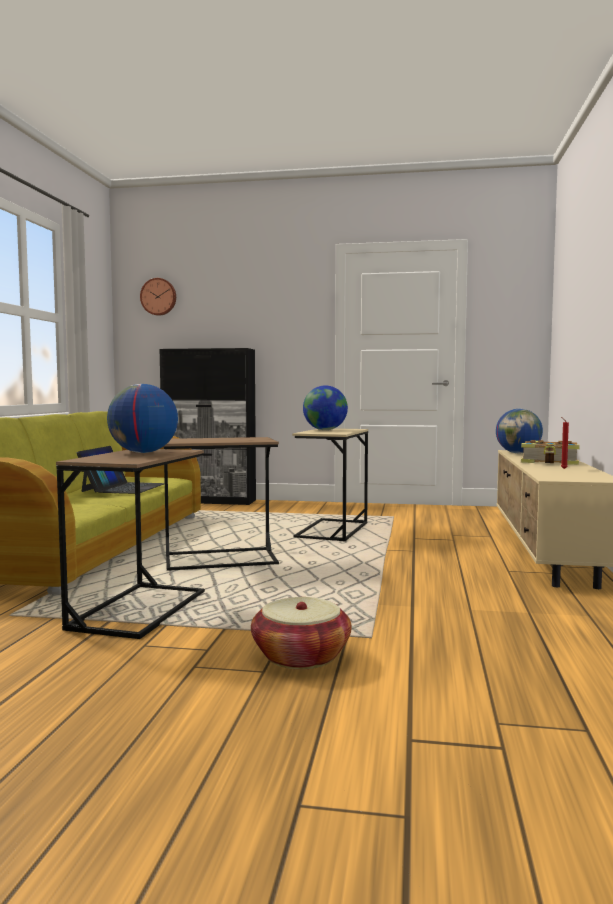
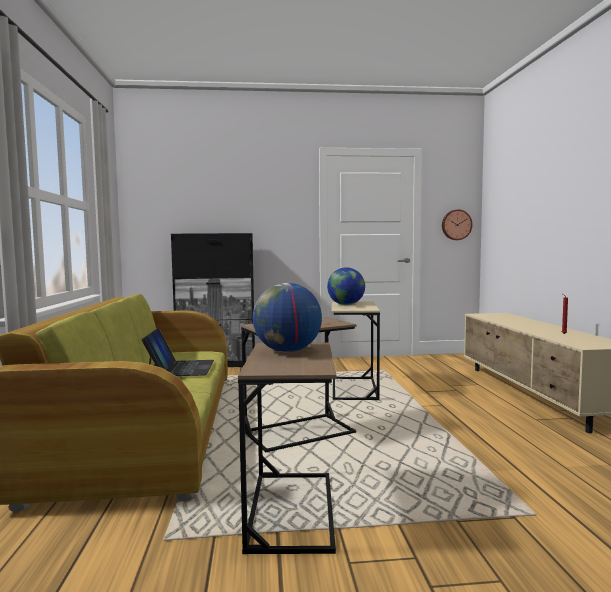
camera: 15 degrees left, 0 degrees up
(159, 297) = (163, 187): wall clock -> wall clock (456, 225)
(301, 656) = (508, 551): basket -> none
(518, 453) = (488, 317): globe -> none
(550, 462) = (536, 326): book -> none

